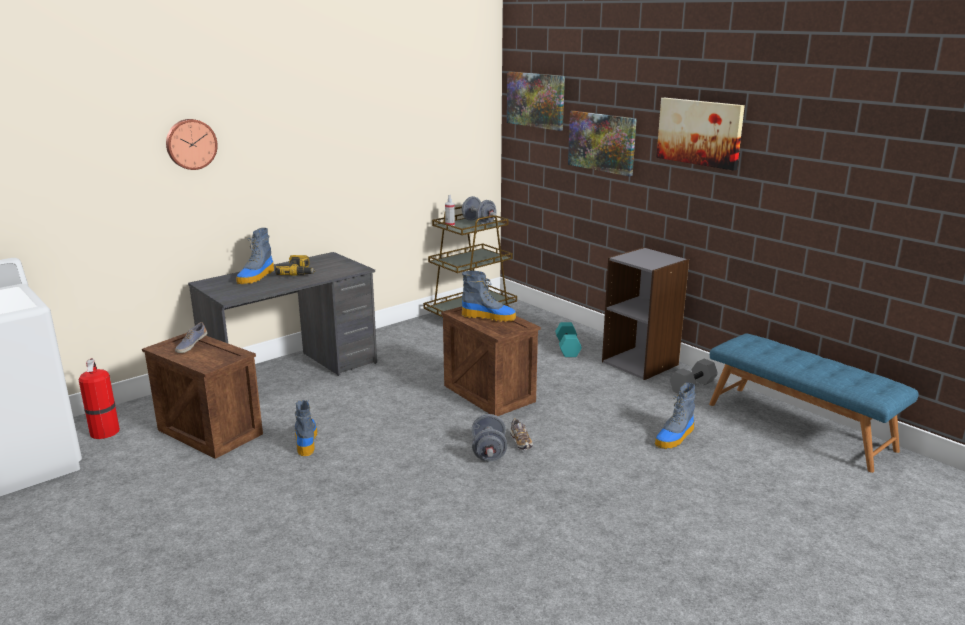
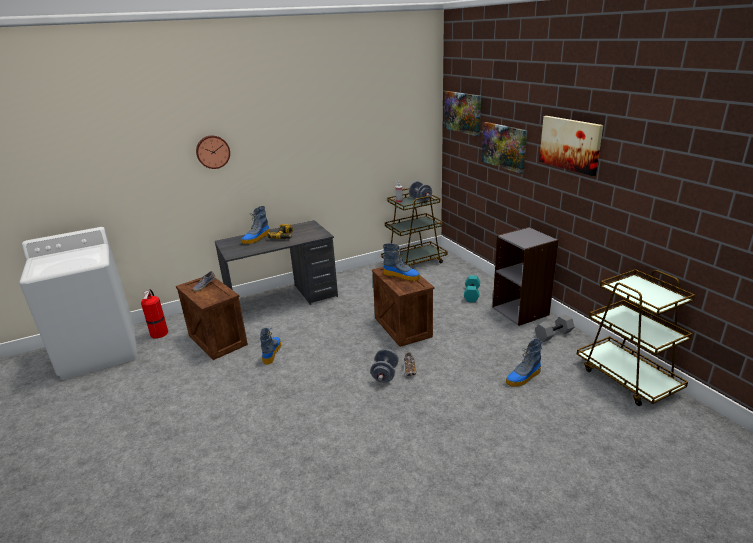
camera: 15 degrees right, 5 degrees up
(799, 426) = (627, 378): blue bench -> brown cart

